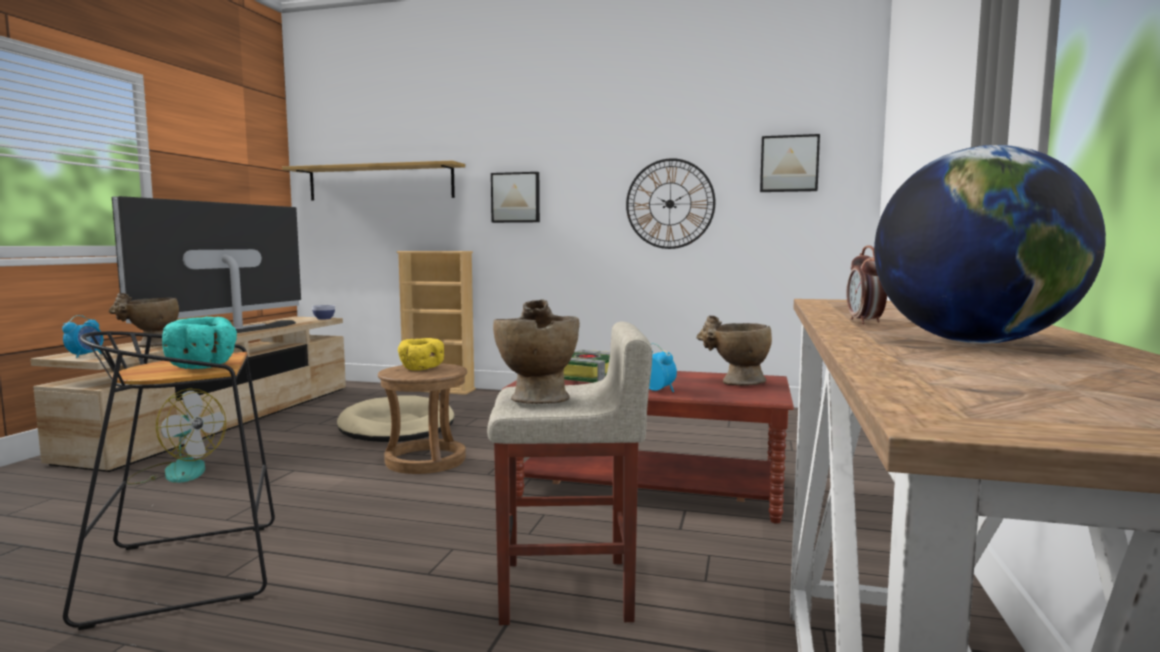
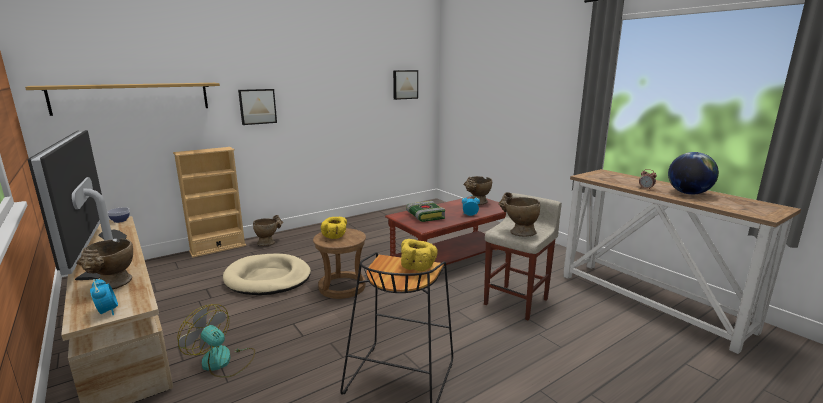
camera: 50 degrees left, 10 degrees up
(176, 472) = (222, 362): fan -> fan turned 120 degrees counterclockwise
(204, 366) = (418, 266): turquoise bowl -> yellow bowl
(491, 398) = (269, 242): none -> beige vase
(670, 204) = (352, 107): wall clock -> none

